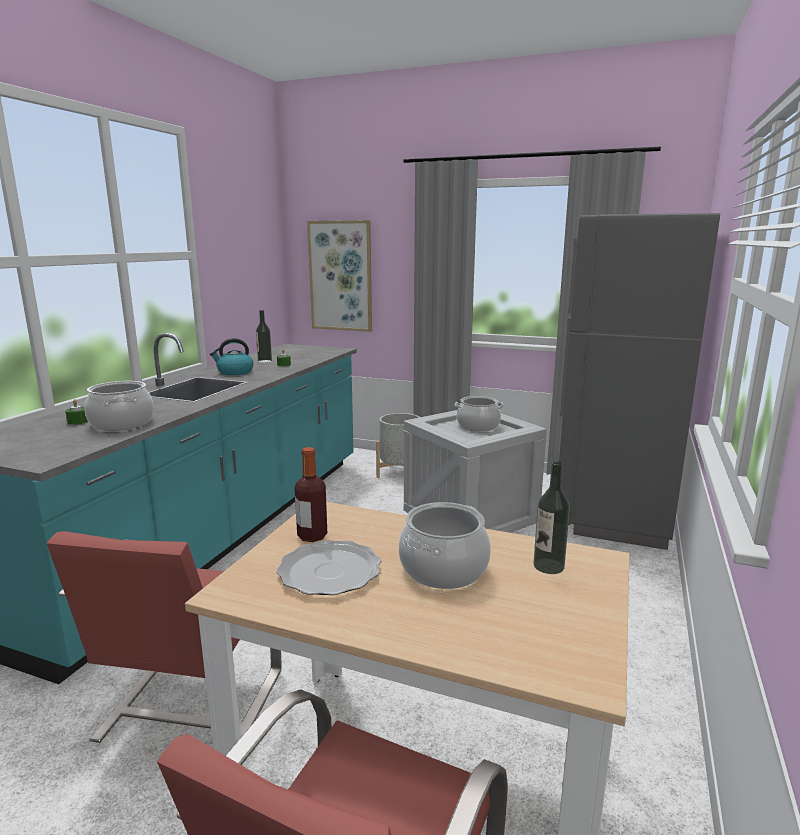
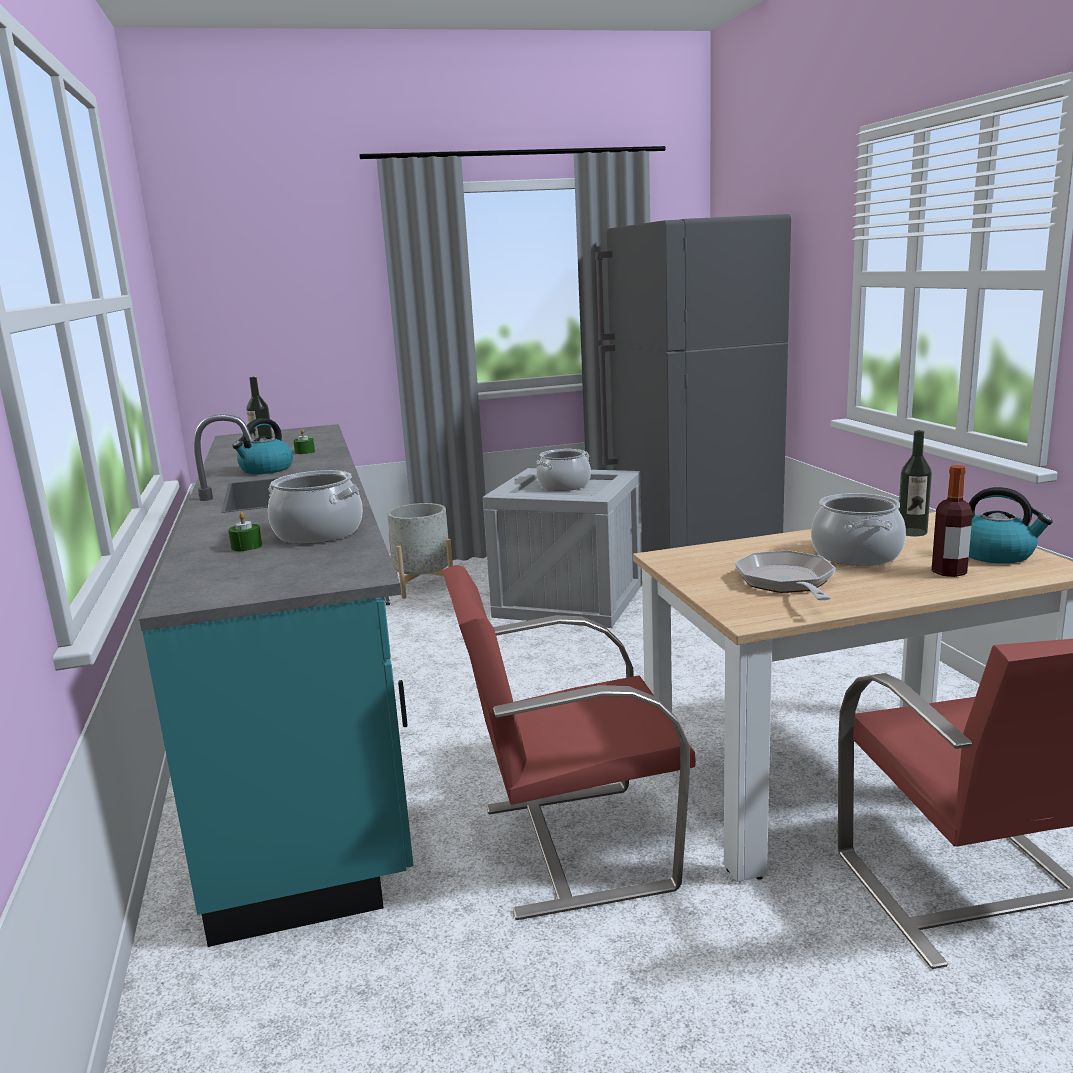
camera: 35 degrees left, 0 degrees up
(190, 706) = (571, 845): red chair -> red chair turned 105 degrees clockwise
(312, 536) = (710, 571): bottle -> bottle (949, 572)
(329, 571) = (787, 583): plate -> frying pan
(341, 276) = (266, 326): picture -> none
(563, 628) = (997, 554): none -> kettle

